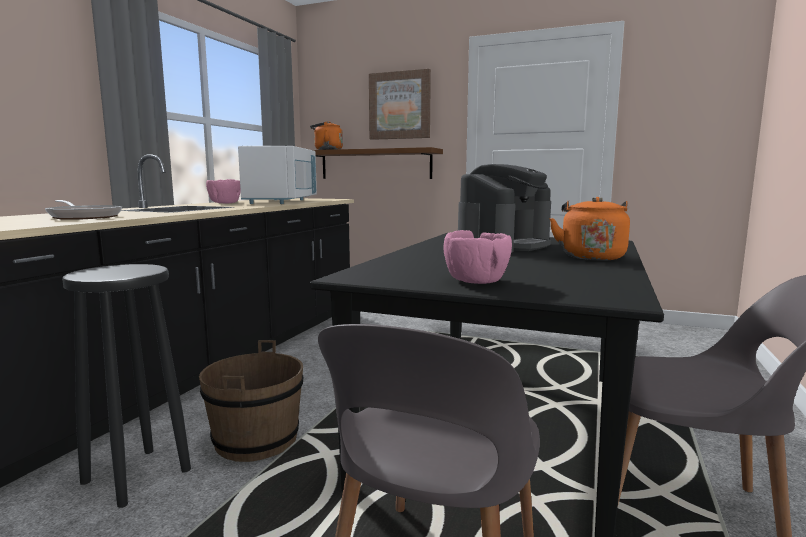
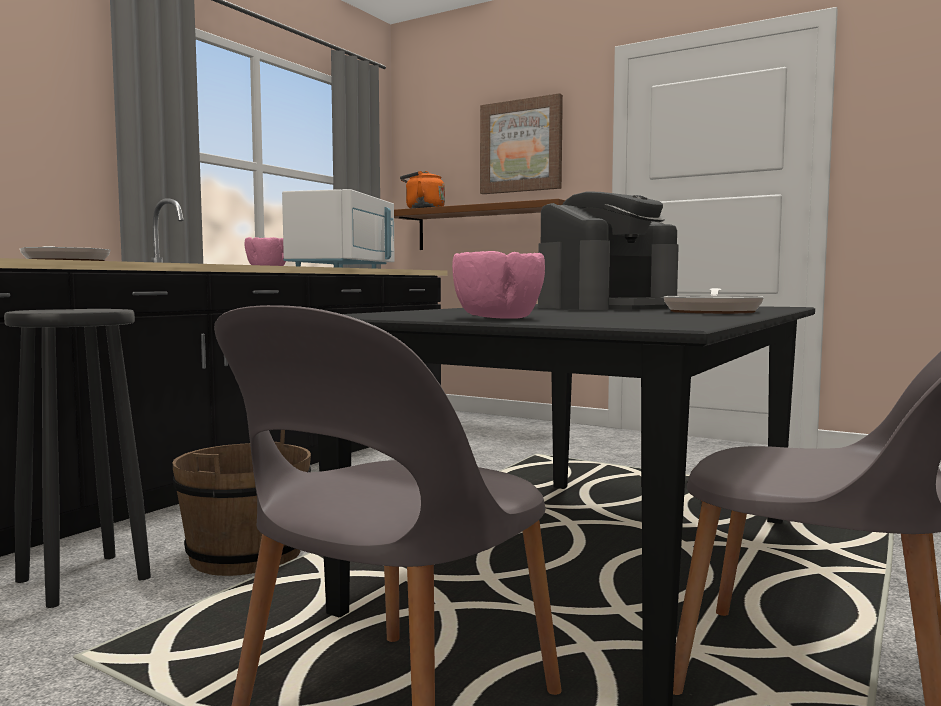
camera: 10 degrees right, 5 degrees down
(591, 257) = (712, 311): orange kettle -> frying pan

